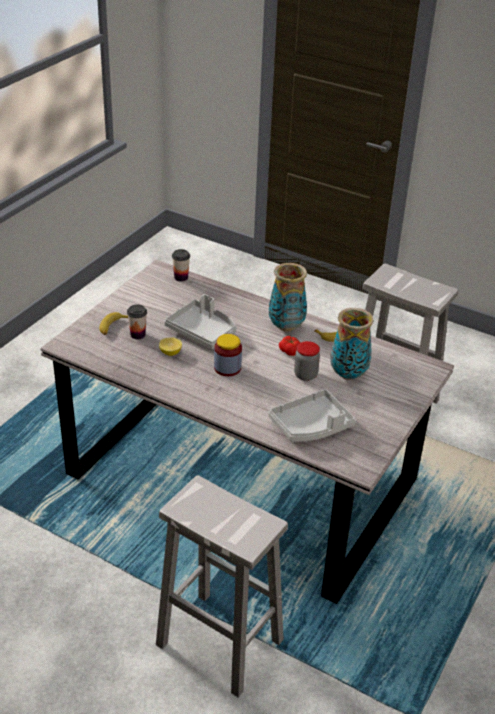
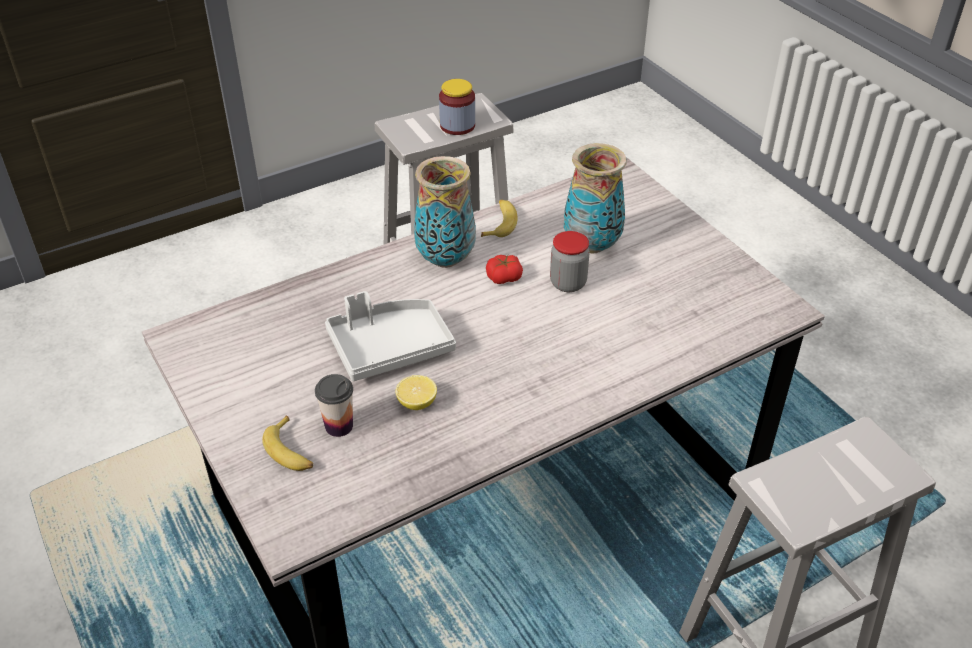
camera: 60 degrees left, 5 degrees up
(181, 277) = (224, 320): cup -> none
(227, 368) = (500, 353): jar -> jar (457, 126)
(311, 426) = (679, 319): grey tray -> none

